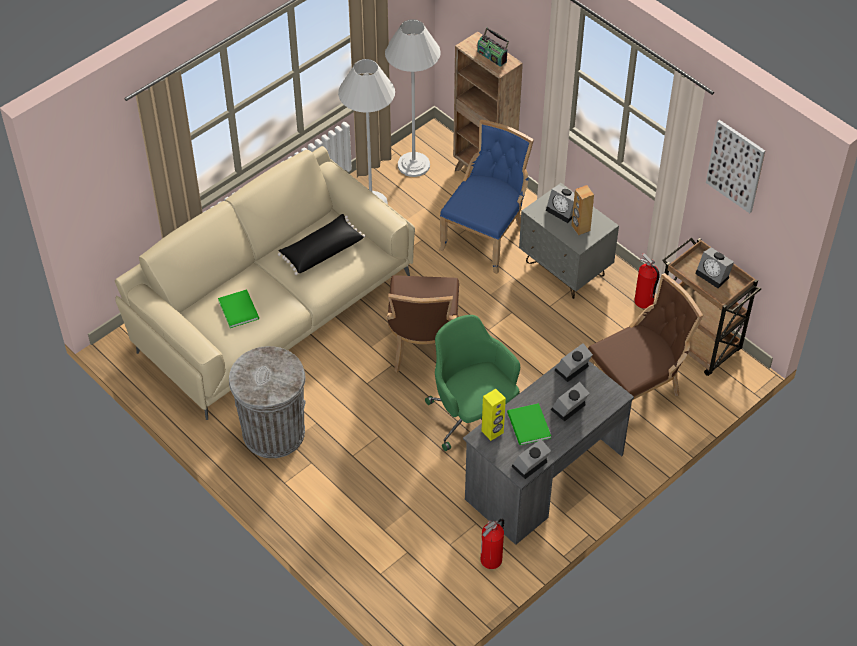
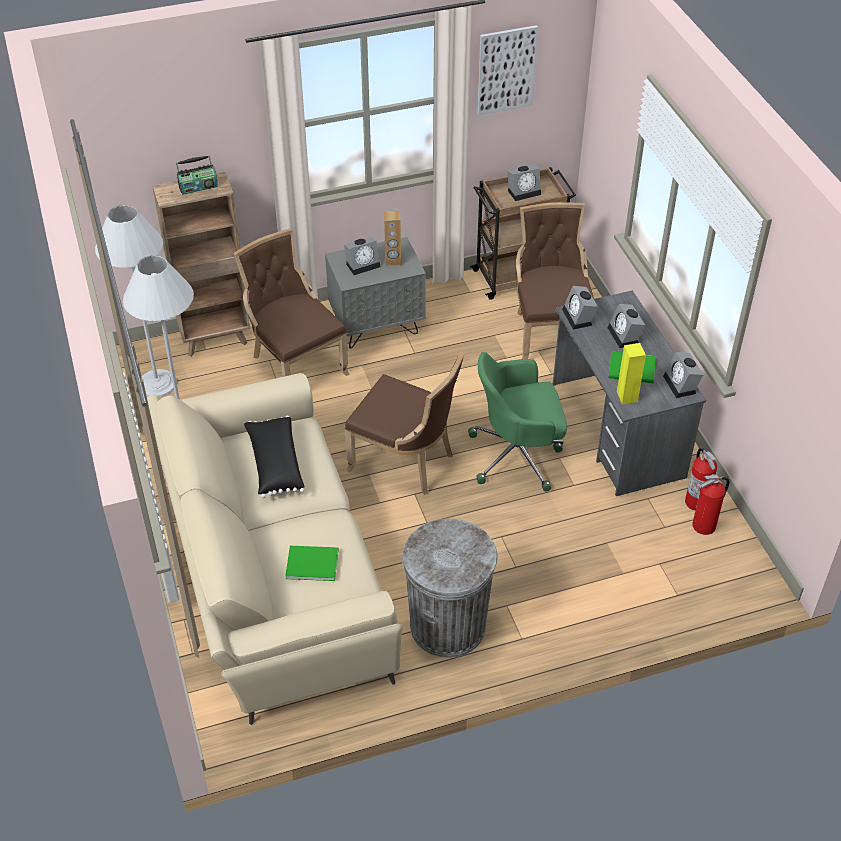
camera: 65 degrees left, 5 degrees down
(486, 236) = (295, 365): blue chair -> brown chair
(643, 302) = (450, 291): fire extinguisher -> fire extinguisher (704, 526)

